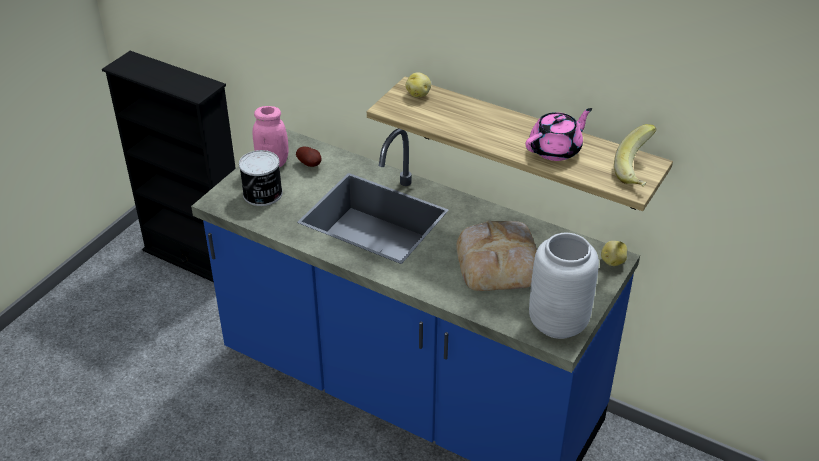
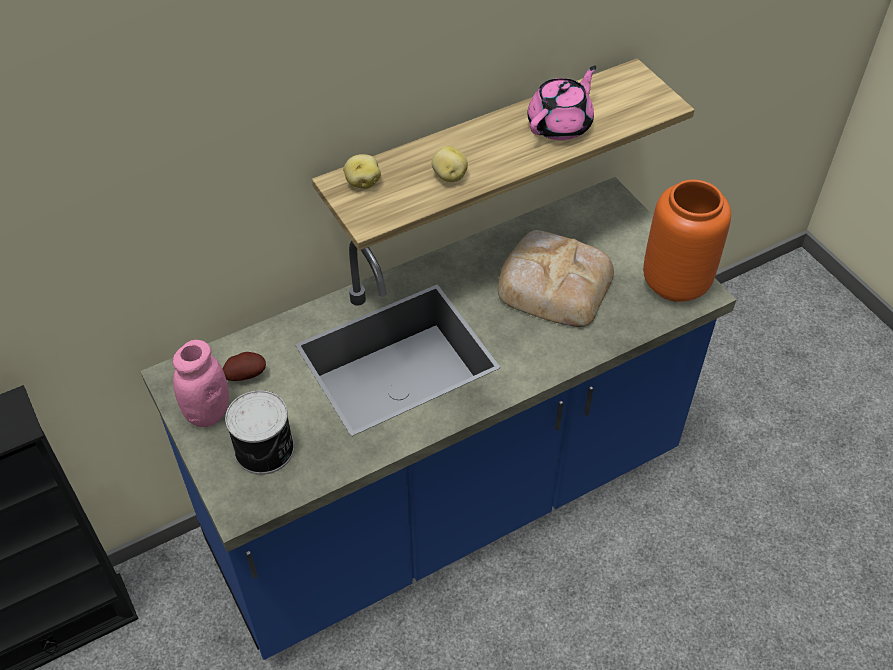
camera: 60 degrees left, 10 degrees up
(556, 149) = (560, 125): pink teapot -> pink teapot turned 45 degrees clockwise
(558, 324) = (677, 283): grey vase -> orange vase
(612, 261) = (611, 199): potato -> potato (449, 176)
(638, 172) = (640, 87): banana -> none

